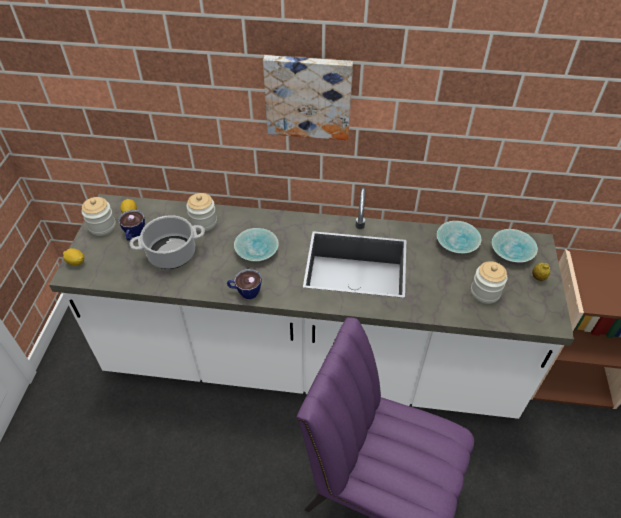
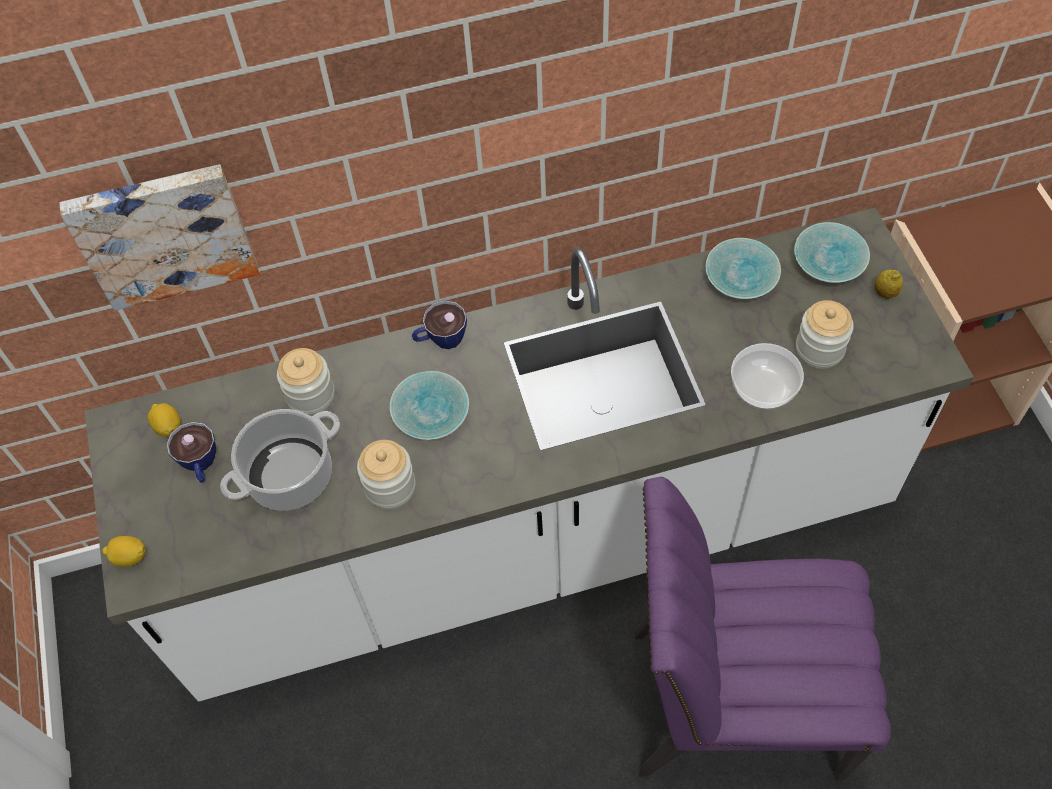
camera: 20 degrees left, 10 degrees up
(102, 226) = (134, 472): jar -> jar (390, 487)
(245, 292) = (452, 495): cup -> cup (441, 339)
(308, 96) = (454, 138): picture -> picture (163, 233)
(441, 300) = (762, 387): none -> bowl

